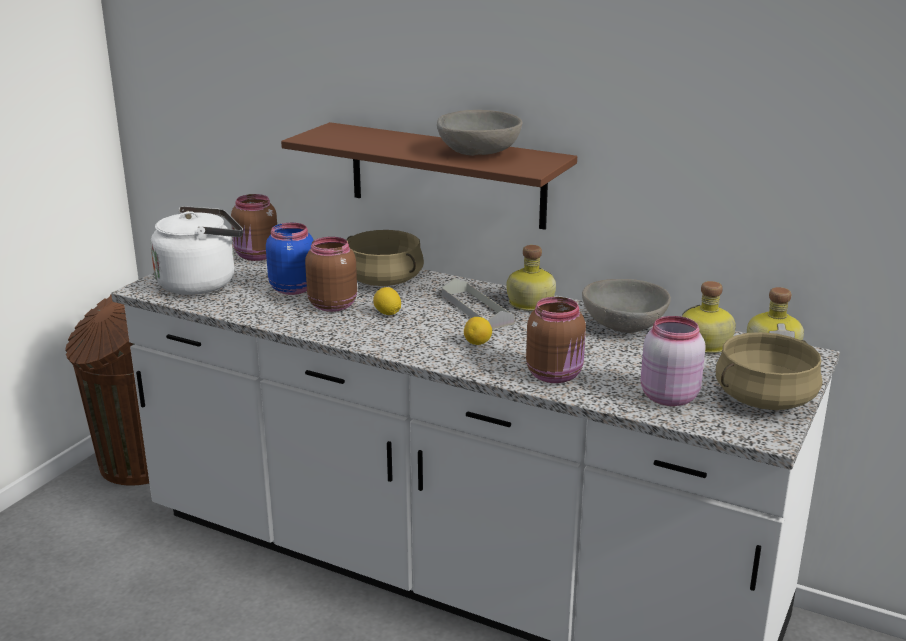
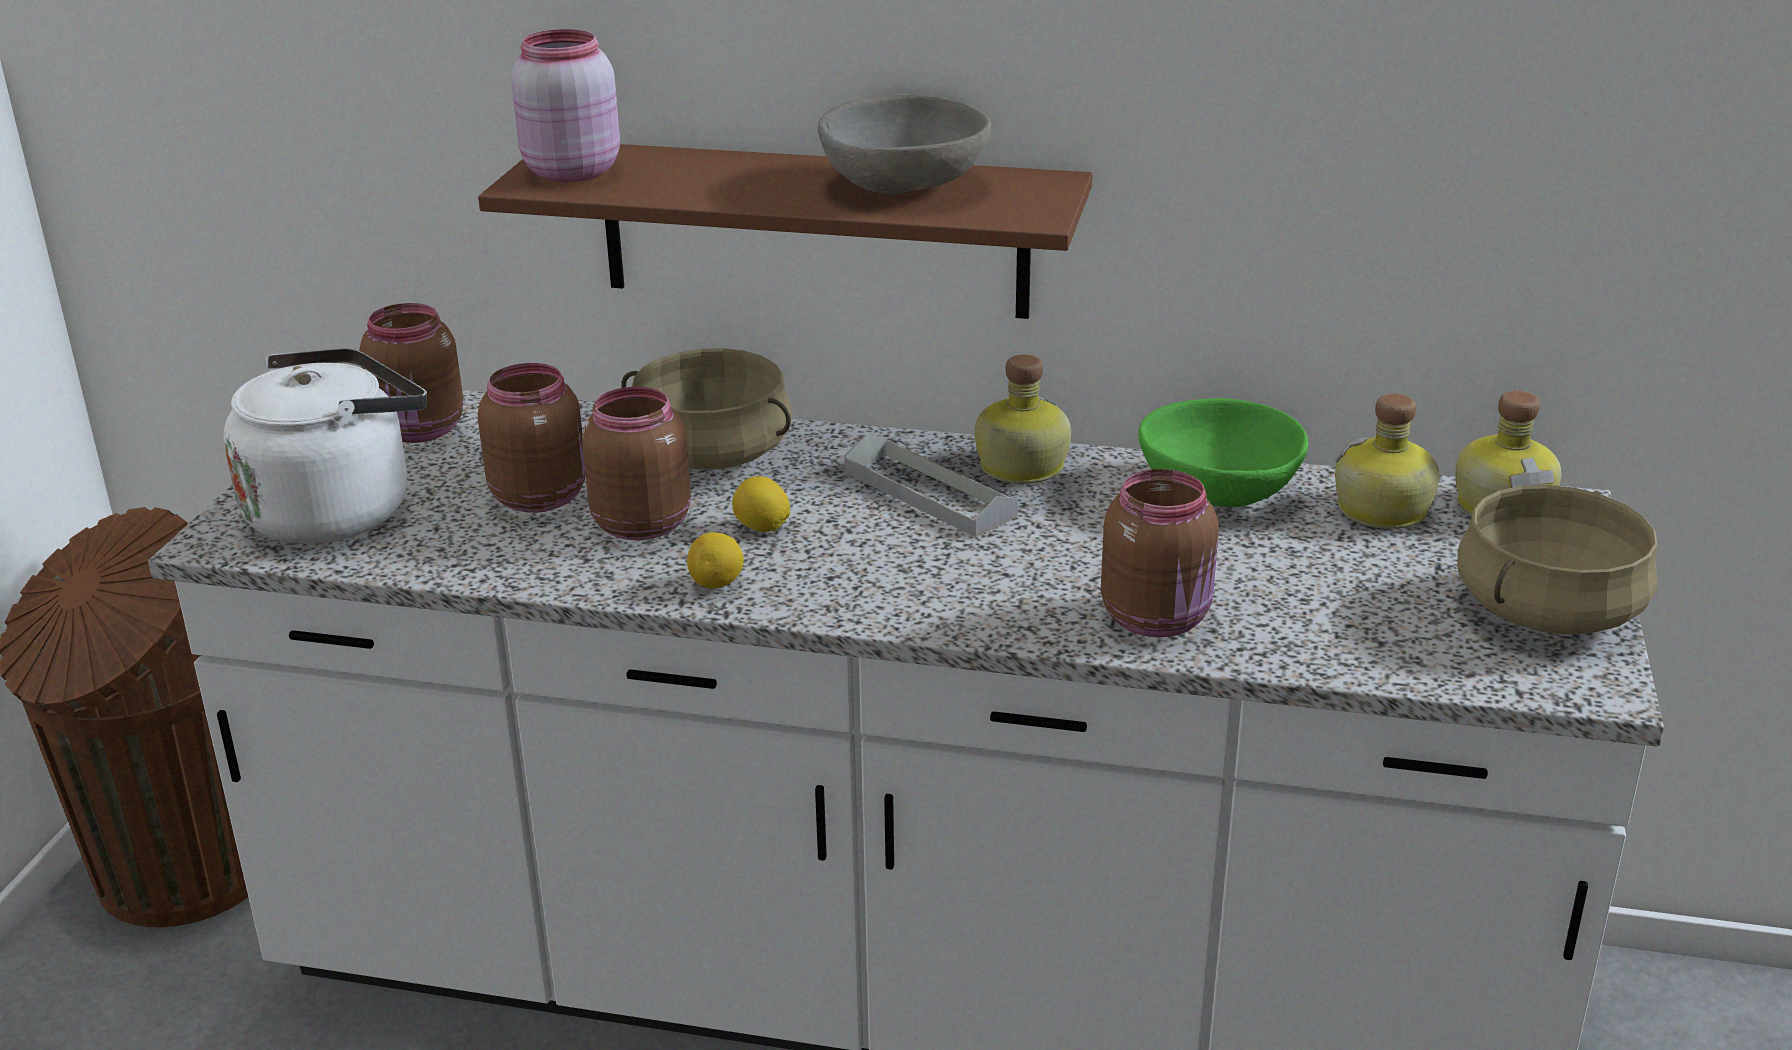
camera: 15 degrees left, 5 degrees up
(293, 288) = (540, 496): blue jar -> brown jar
(478, 343) = (975, 571): lemon -> lemon (717, 584)
(624, 326) = (1219, 492): grey bowl -> green bowl
(667, 396) = (1381, 633): pink jar -> pink jar (569, 172)

